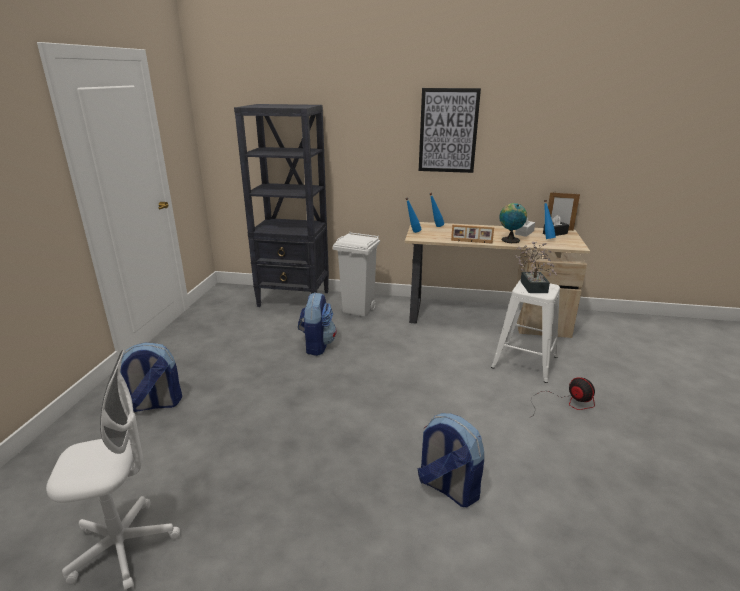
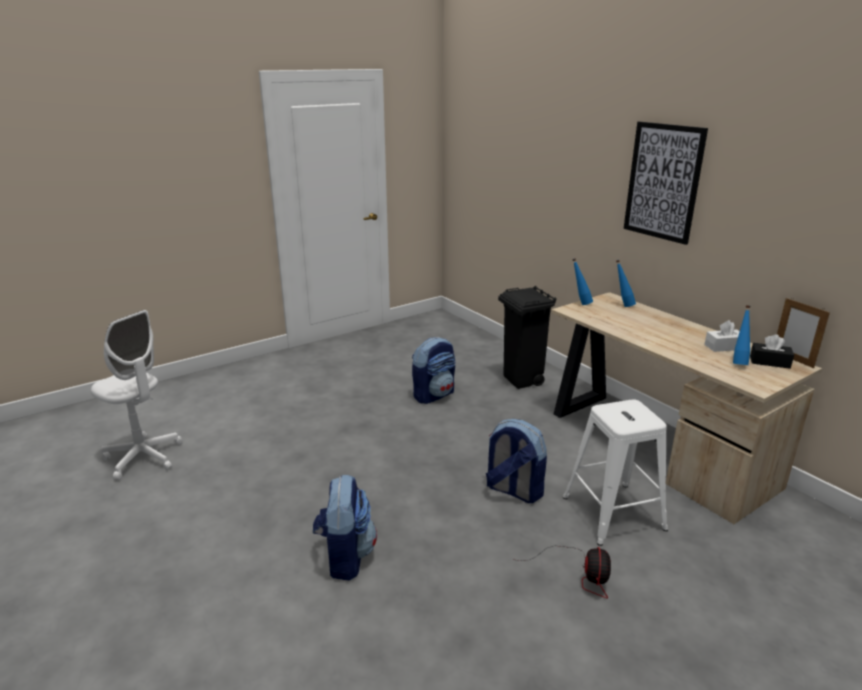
camera: 45 degrees right, 0 degrees up
(155, 404) = (268, 384): backpack -> backpack (513, 490)
(294, 299) = (480, 347): black bookcase -> none
(358, 310) = (522, 380): white trash can -> black trash can
(471, 242) = (622, 334): picture frame -> none
(509, 240) = (678, 348): globe -> none
(533, 285) = (629, 410): potted plant -> none

